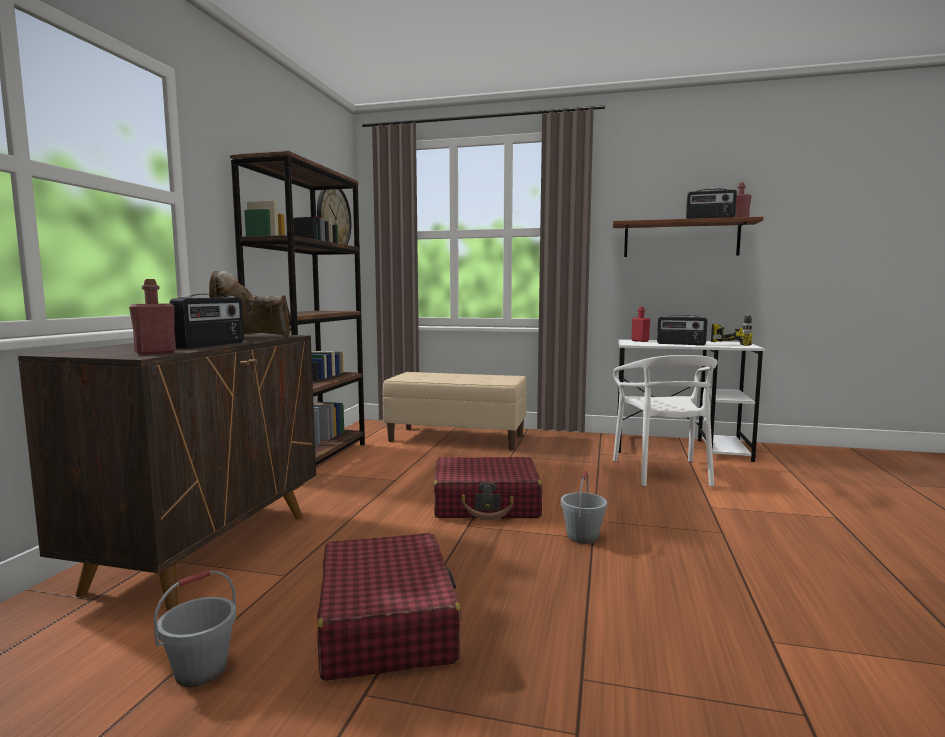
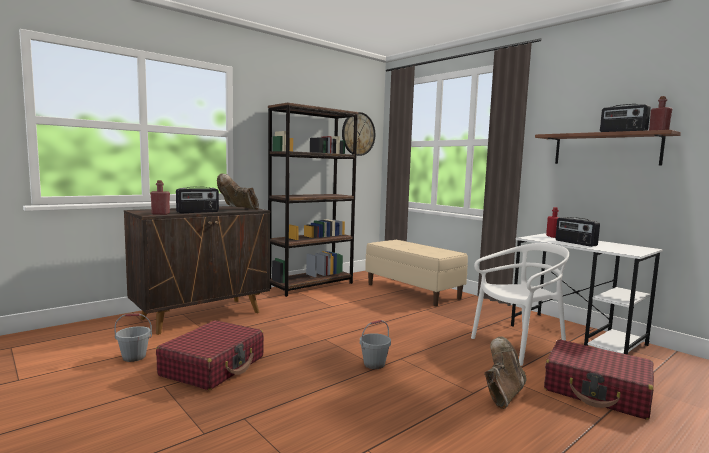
camera: 35 degrees right, 0 degrees up
(486, 504) = (356, 331): red suitcase -> red suitcase (597, 391)
(663, 472) = (518, 346): white chair -> white chair turned 150 degrees counterclockwise
(732, 344) = (629, 249): power drill -> none
(743, 524) = (502, 394): none -> brown boot

